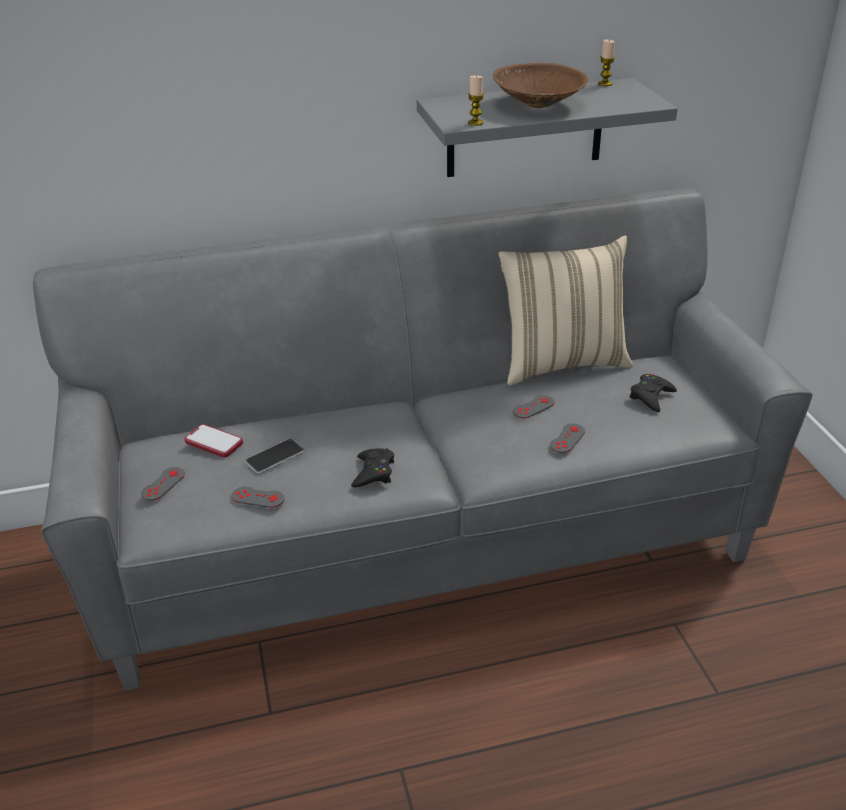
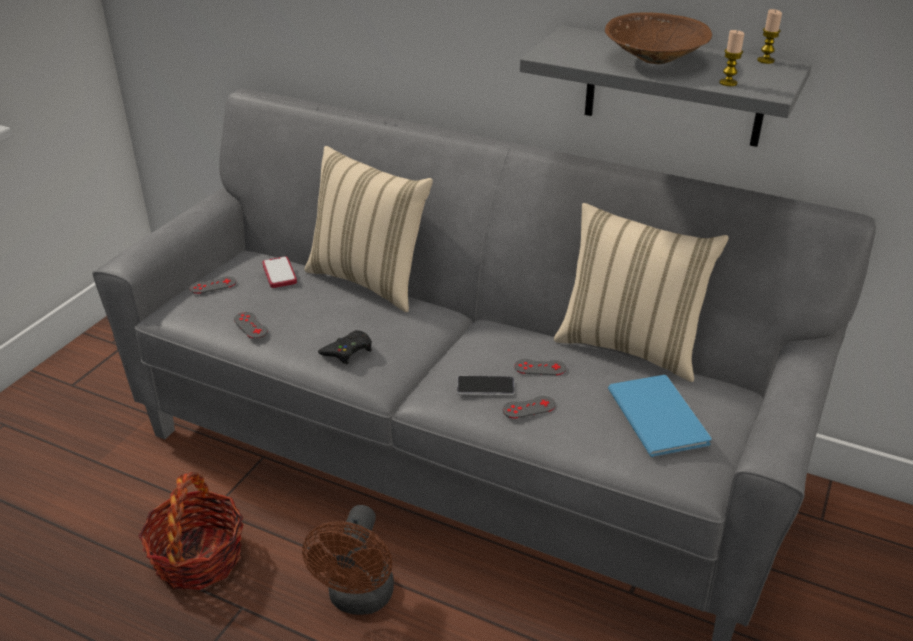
camera: 40 degrees right, 0 degrees up
(275, 457) = (300, 304): phone -> phone (485, 387)
(298, 410) = (370, 280): none -> beige pillow
(310, 759) = (198, 557): none -> basket
(475, 123) = (563, 58): candle -> candle (728, 83)
(483, 694) = (358, 599): none -> brown fan
(651, 396) = (659, 414): black game controller -> blue book

